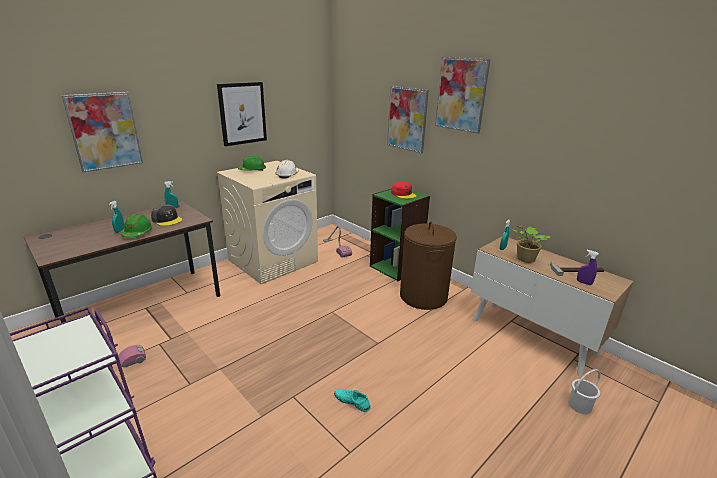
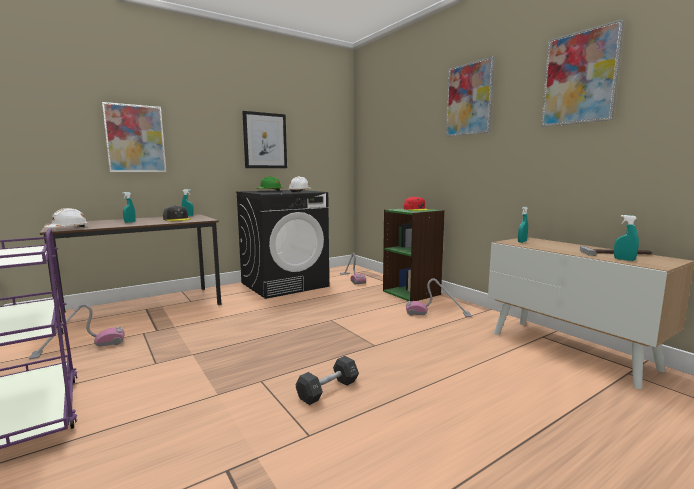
camera: 10 degrees right, 15 degrees down
(63, 254) = (68, 229): none -> white hard hat
(138, 233) = (144, 223): green hard hat -> none
(273, 260) = (285, 284): beige washing machine -> black washing machine
(352, 401) = (328, 390): turquoise shoe -> black dumbbell
(407, 119) = (420, 138): picture -> picture (580, 78)
(423, 296) = (437, 314): brown laundry basket -> vacuum cleaner
(524, 259) = (548, 247): potted plant -> none
(580, 405) = (639, 417): white bucket -> none
(584, 283) = (624, 259): purple spray bottle -> turquoise spray bottle

